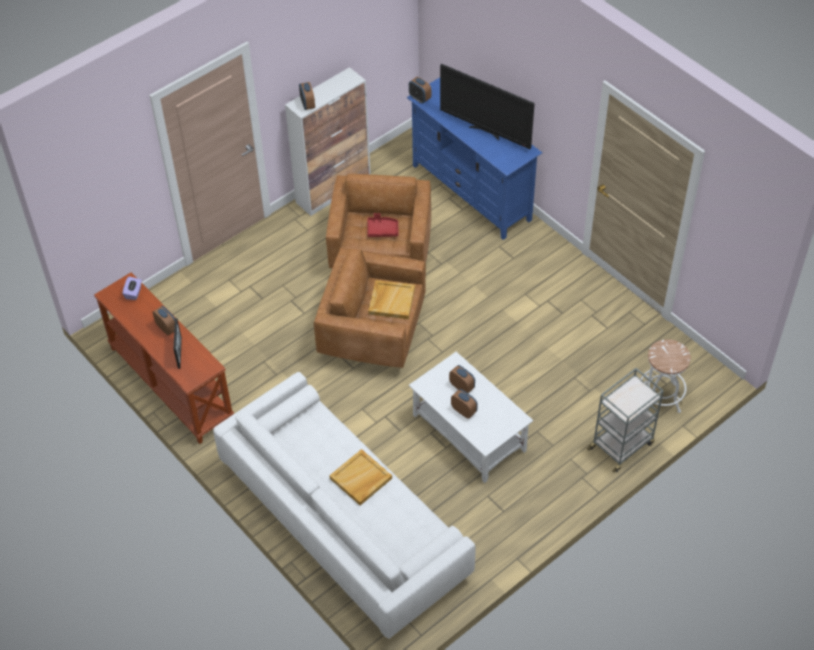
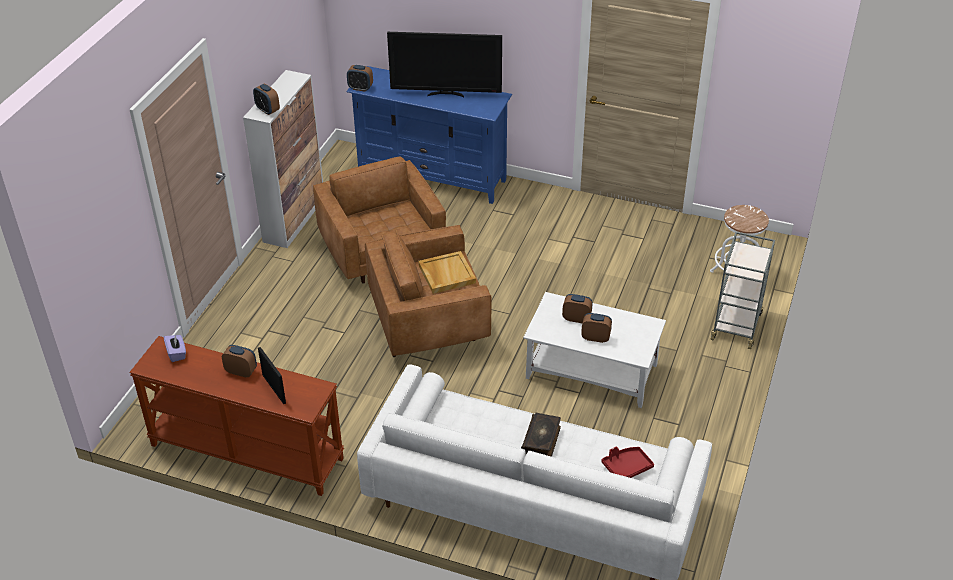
camera: 30 degrees left, 10 degrees down
(360, 479) = (541, 440): beige tray -> book
(382, 230) = (389, 220): red tray -> red tray (626, 467)

